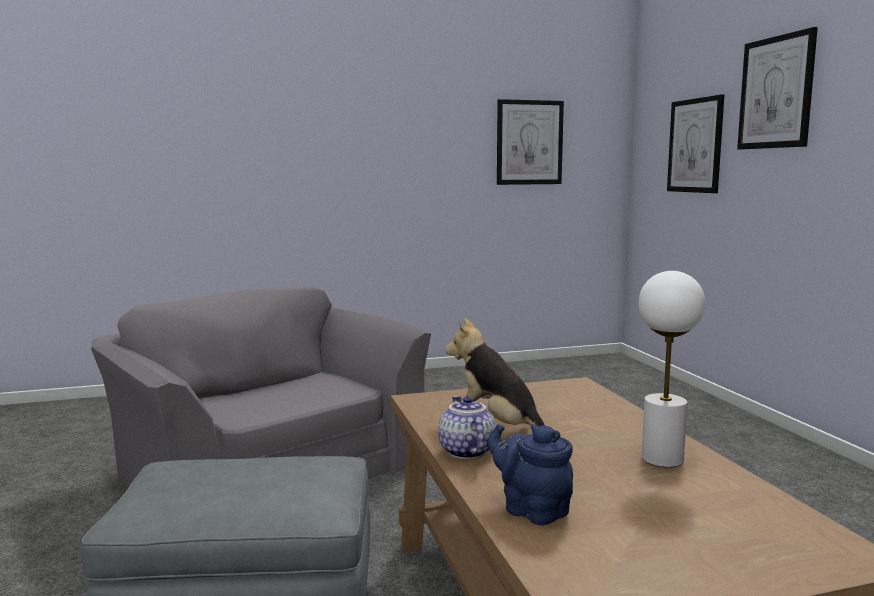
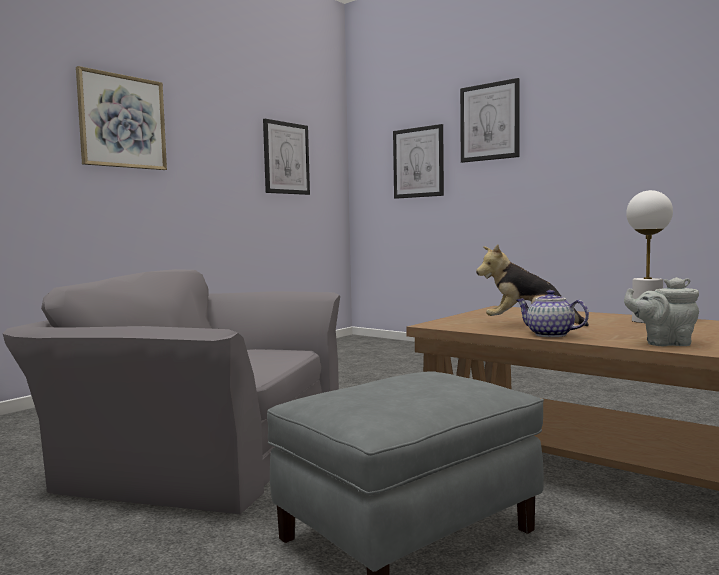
camera: 35 degrees left, 5 degrees down
(322, 122) = (122, 121): none -> picture
(531, 509) = (664, 343): blue teapot -> grey teapot

